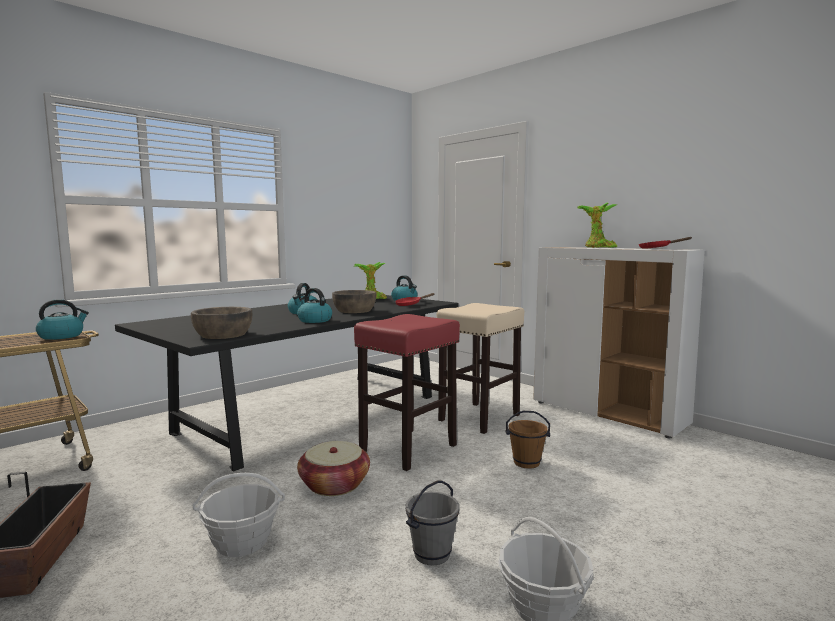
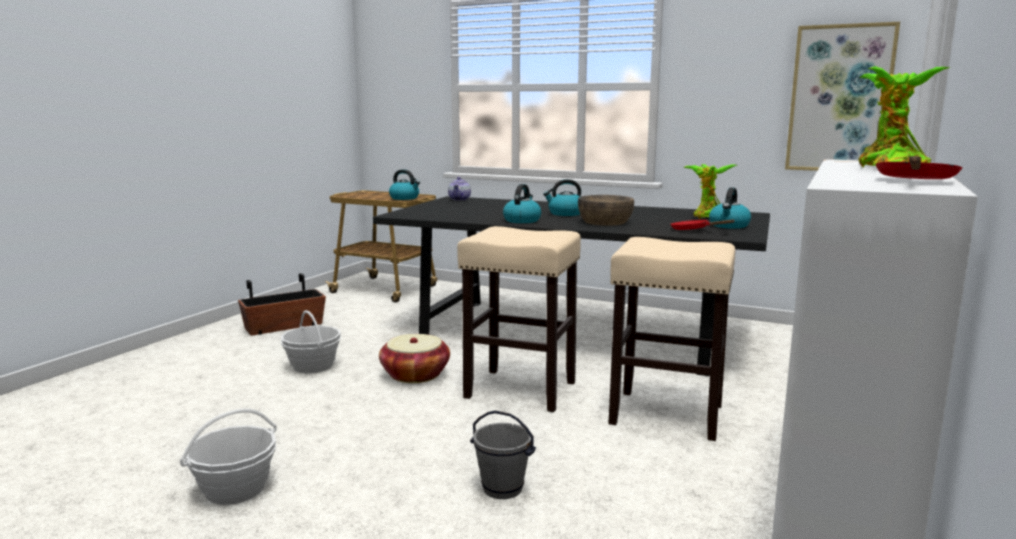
camera: 70 degrees right, 5 degrees up
(154, 323) = (459, 199): none -> teapot
(223, 334) = (425, 214): brown bowl -> none
(383, 221) = (839, 99): none -> picture
(407, 449) = (519, 390): red stool -> beige stool
(432, 554) = (308, 432): grey bucket -> grey bucket (502, 489)
(526, 462) = (536, 460): brown bucket -> none

